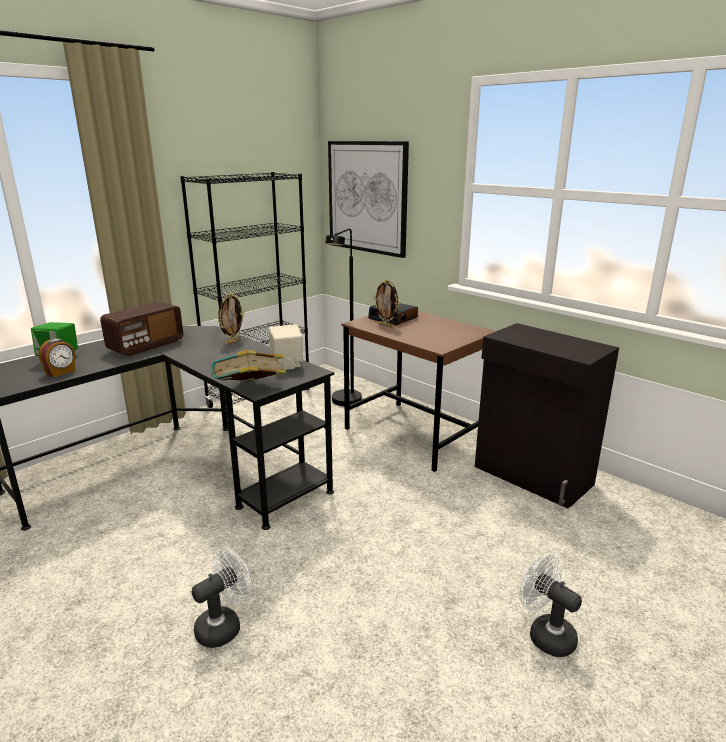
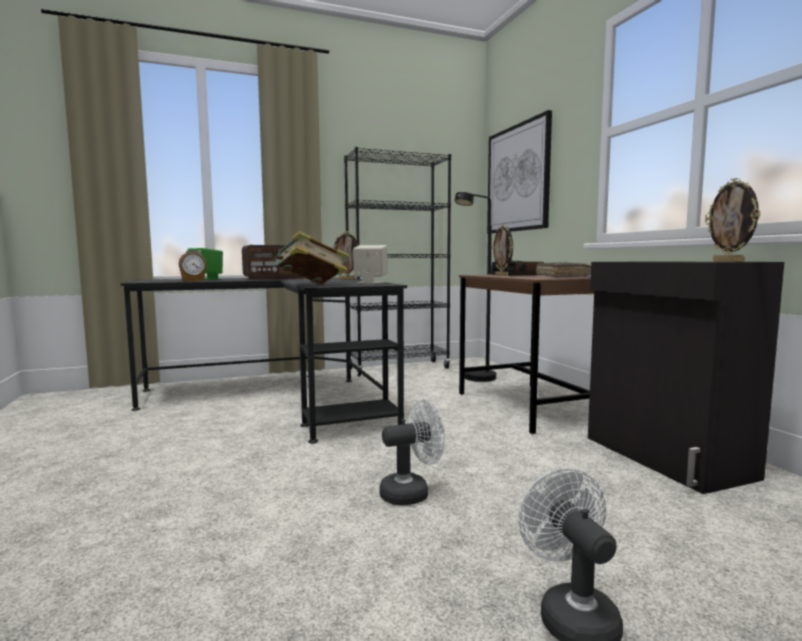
camera: 25 degrees right, 15 degrees down
(224, 626) = (193, 498): white fan -> white fan (412, 493)
(441, 327) = (562, 276): none -> brown book
(590, 352) = (729, 261): none -> picture frame

